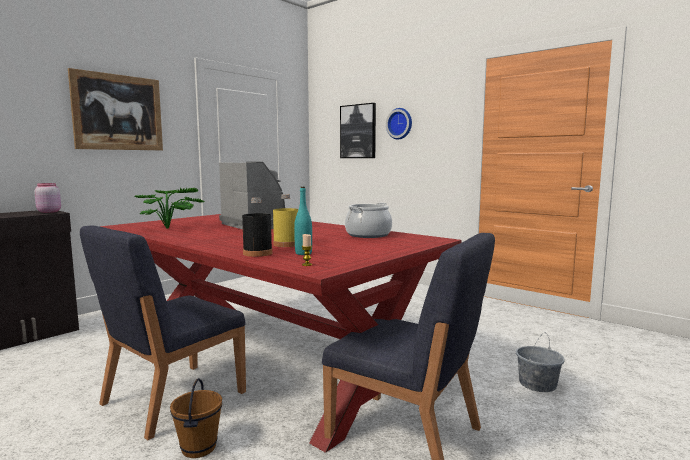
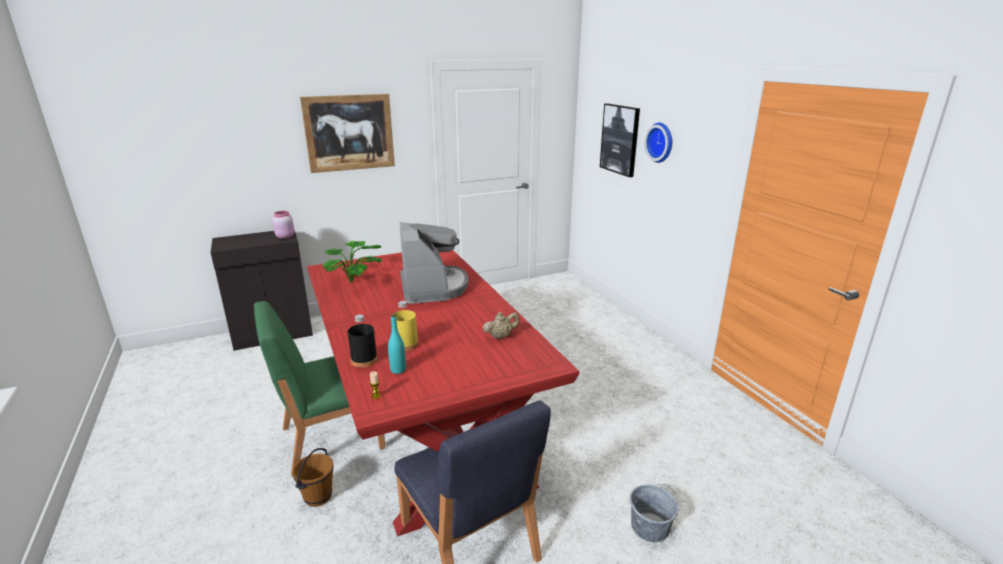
camera: 25 degrees right, 15 degrees up
(172, 398) = (330, 438): blue chair -> green chair
(368, 235) = (501, 336): cooking pot -> beige teapot

